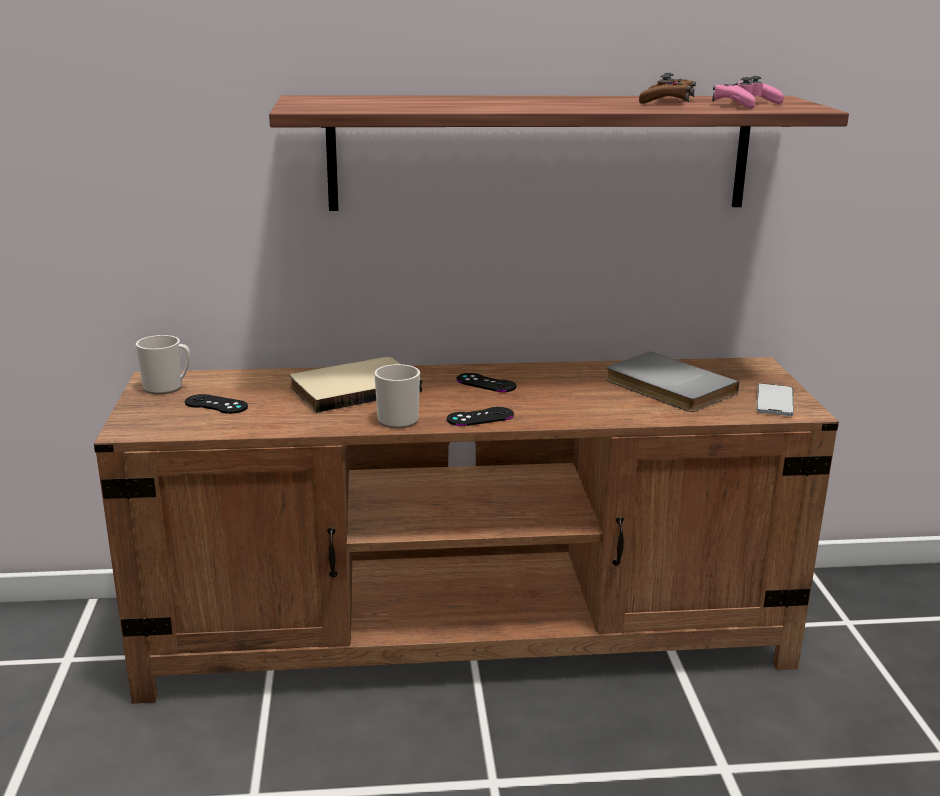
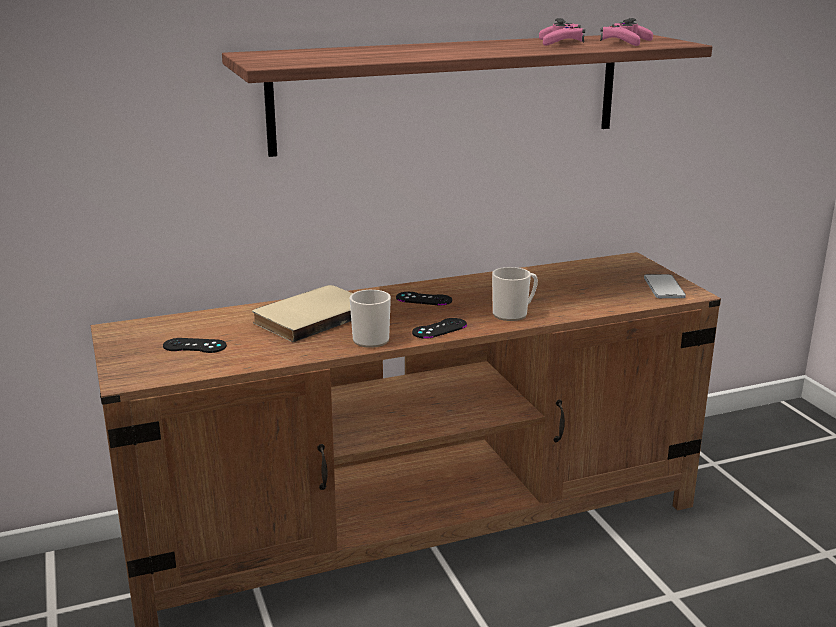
camera: 15 degrees left, 0 degrees up
(167, 387) = (135, 336): mug -> mug (513, 314)
(667, 101) = (561, 42): brown game controller -> pink game controller
(667, 387) = (574, 286): grey book -> none

